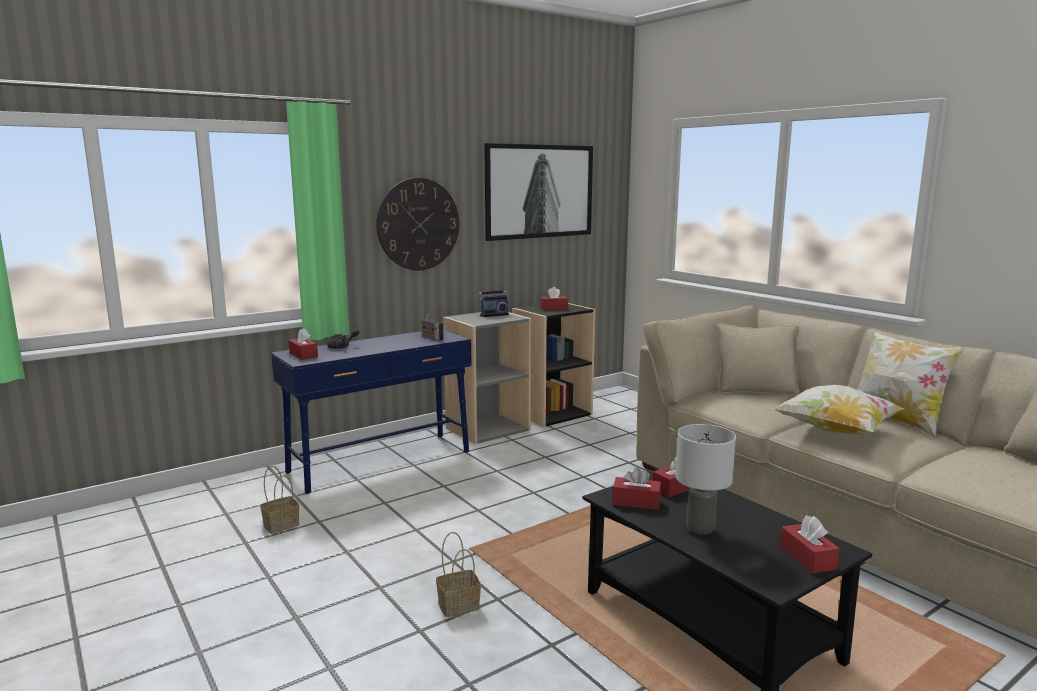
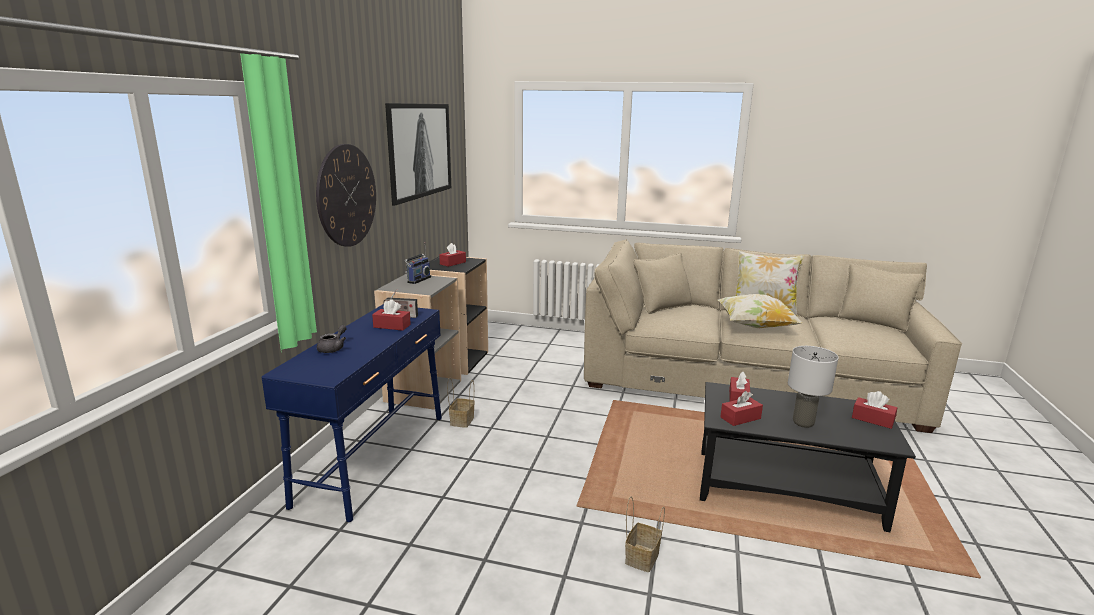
camera: 40 degrees left, 5 degrees up
(282, 524) = (377, 566): basket -> basket (462, 420)
(303, 355) = (313, 369): red tissue box -> red tissue box (392, 326)

